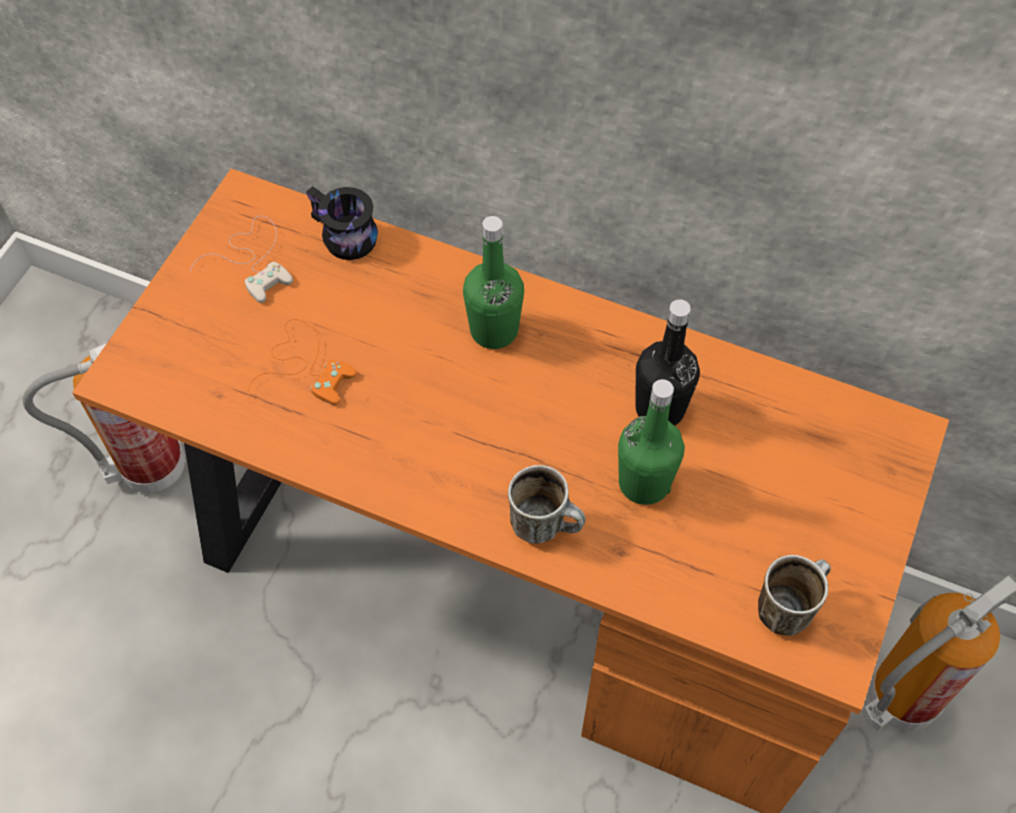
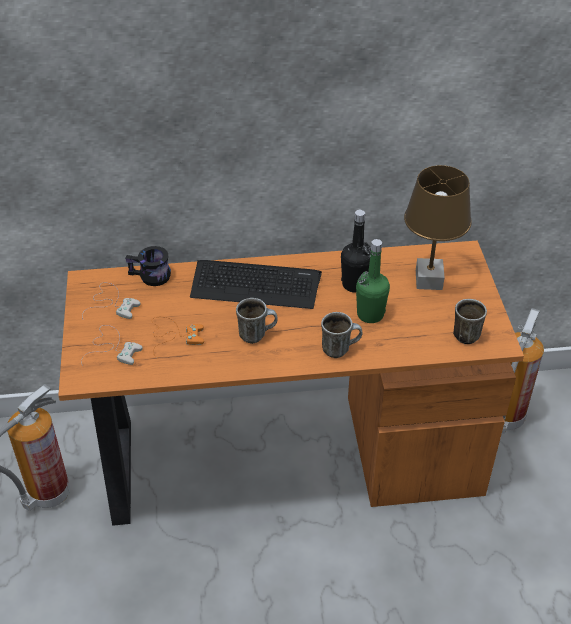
camera: 30 degrees left, 15 degrees down
(201, 343) = (112, 347): none -> white game controller
(432, 428) = (257, 334): none -> mug
(494, 330) = (255, 285): green bottle -> keyboard
(797, 461) = (428, 280): none -> brown table lamp

